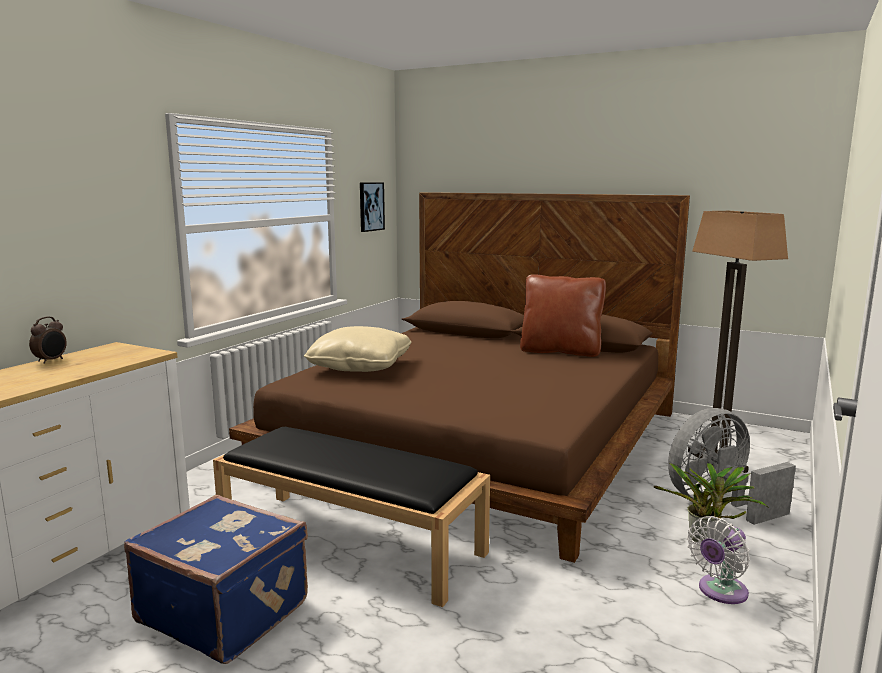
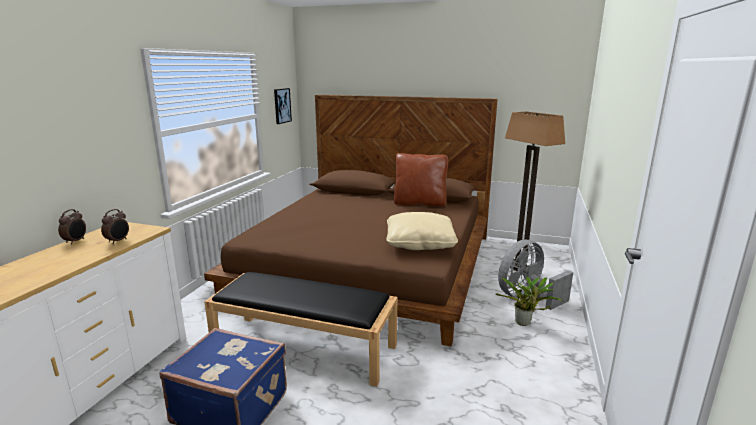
camera: 10 degrees left, 5 degrees up
(103, 363) = (118, 241): none -> alarm clock
(360, 366) = (291, 223): beige pillow -> beige pillow (419, 243)
(720, 592) = (540, 356): white fan -> none

